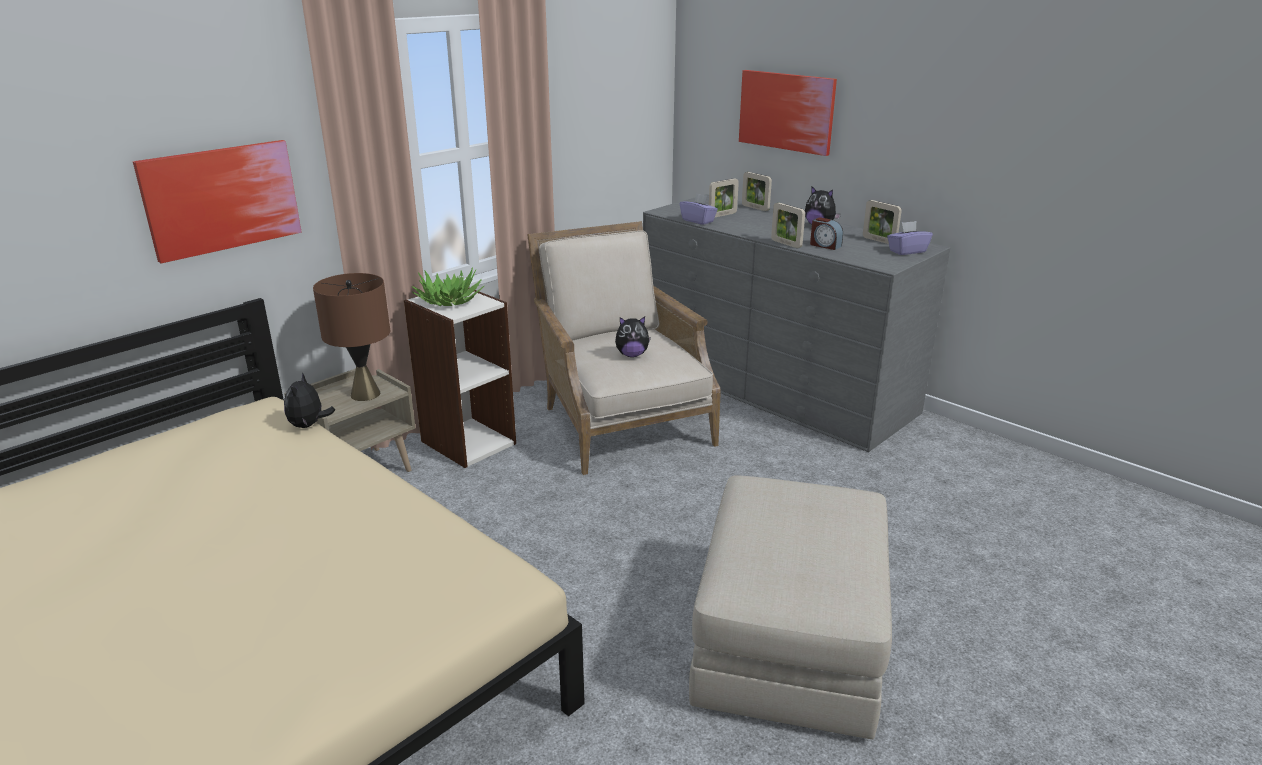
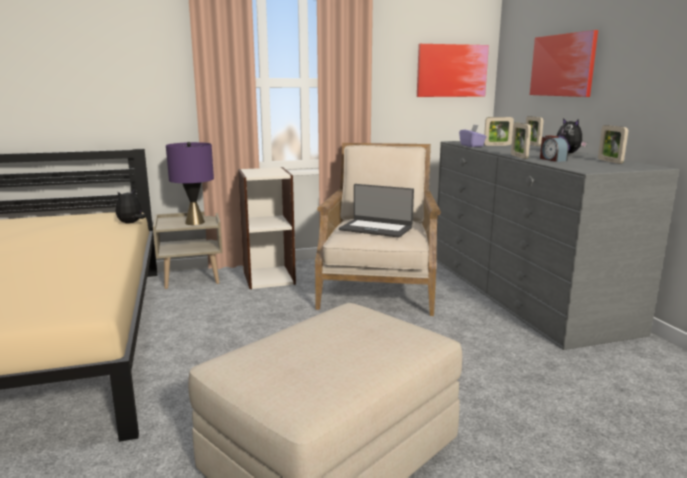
camera: 30 degrees right, 10 degrees down
(221, 199) = (129, 83): picture -> picture (451, 70)
(365, 394) = (195, 222): brown table lamp -> purple table lamp
(449, 300) = (262, 171): potted plant -> none
(632, 355) = (376, 228): plush toy -> laptop
(907, 251) = (626, 167): purple tissue box -> none

